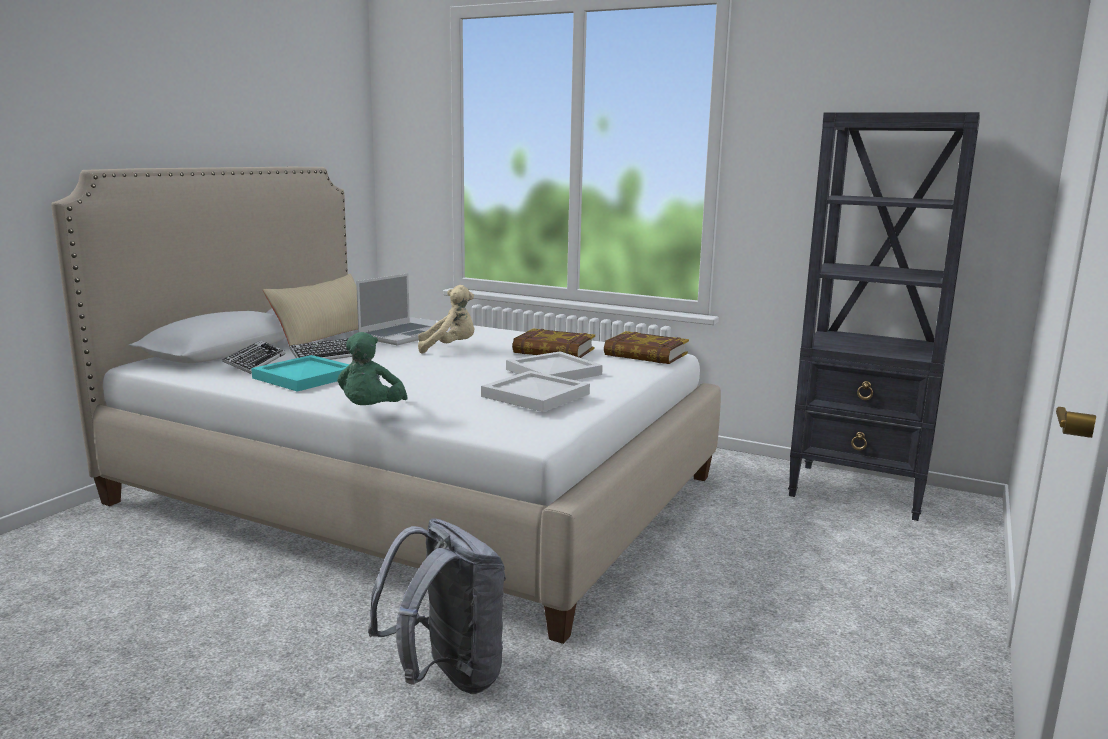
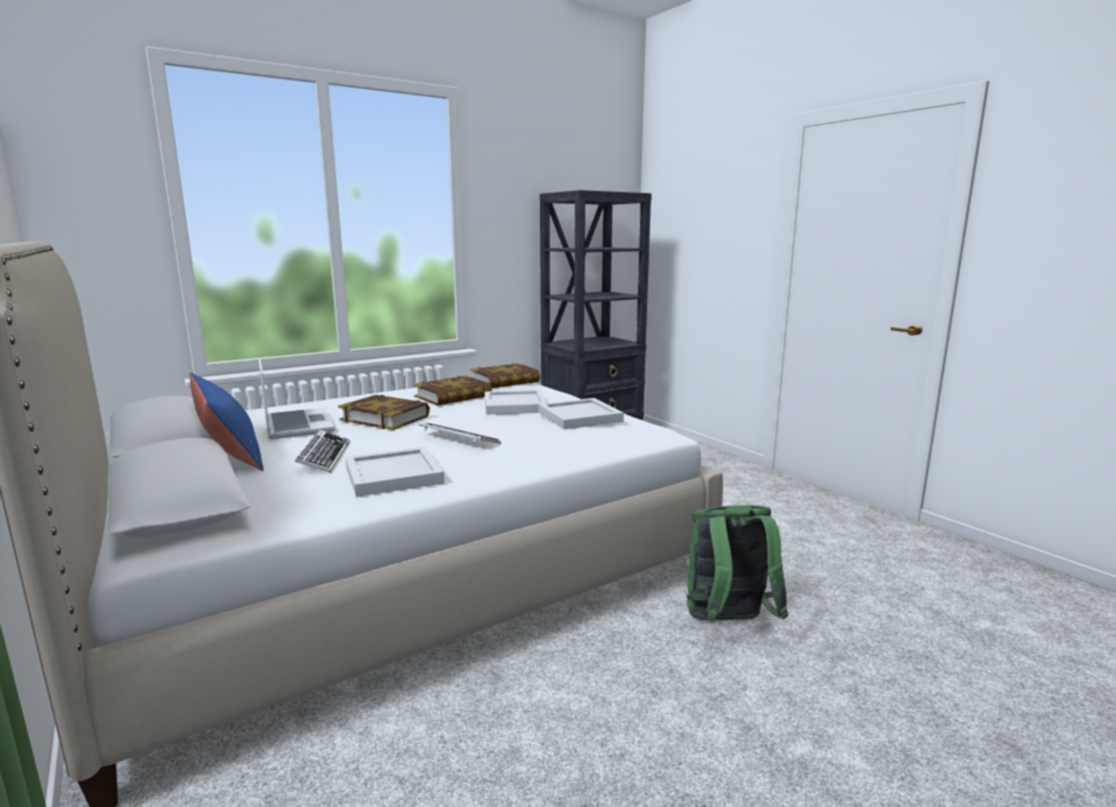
camera: 60 degrees left, 0 degrees up
(255, 362) = (282, 490): keyboard -> keyboard (458, 440)
(305, 376) = (392, 475): turquoise tray -> white tray
(324, 337) = (228, 451): beige pillow -> blue pillow
(371, 411) = (550, 466): green plush toy -> none
(446, 677) = (727, 622): grey backpack -> green backpack
(449, 348) = (385, 418): beige plush toy -> book

